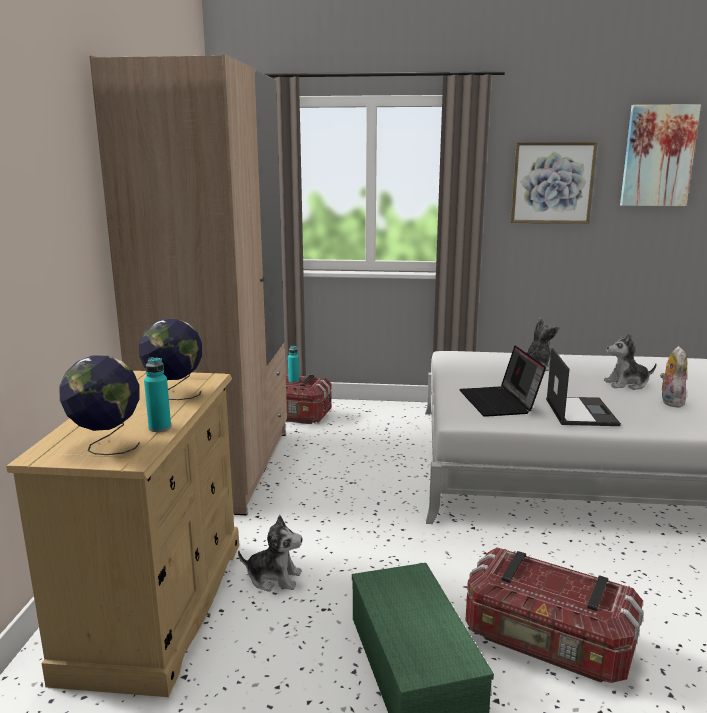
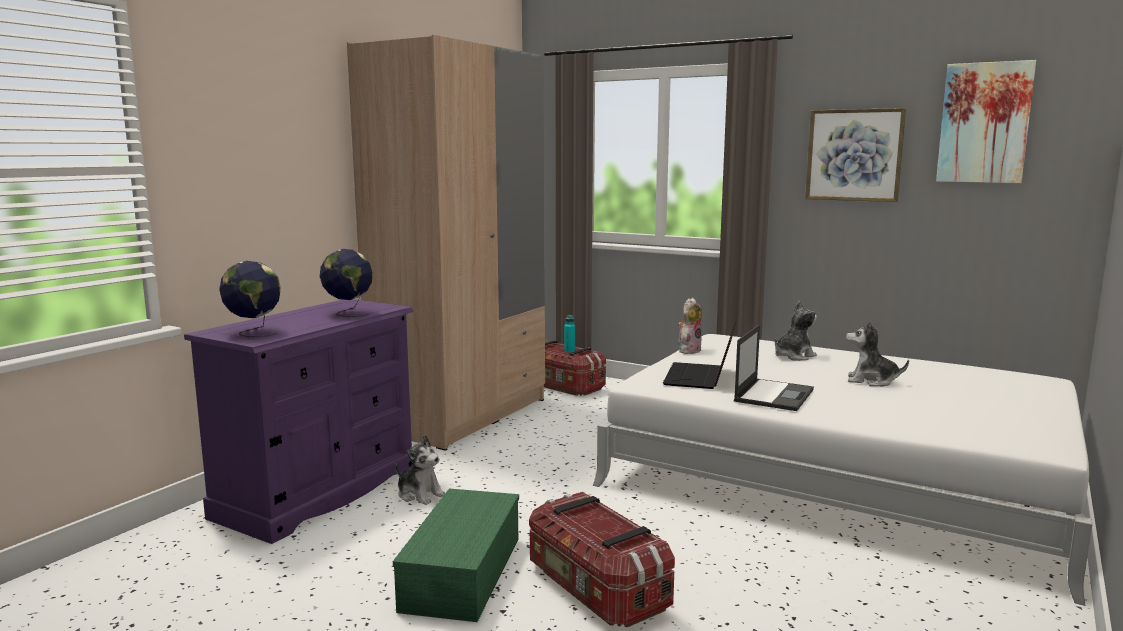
camera: 25 degrees right, 5 degrees down
(158, 605) = (319, 492): beige dresser -> purple dresser
(160, 428) = (303, 328): turquoise bottle -> none
(670, 401) = (896, 401): plush toy -> plush toy (688, 350)

